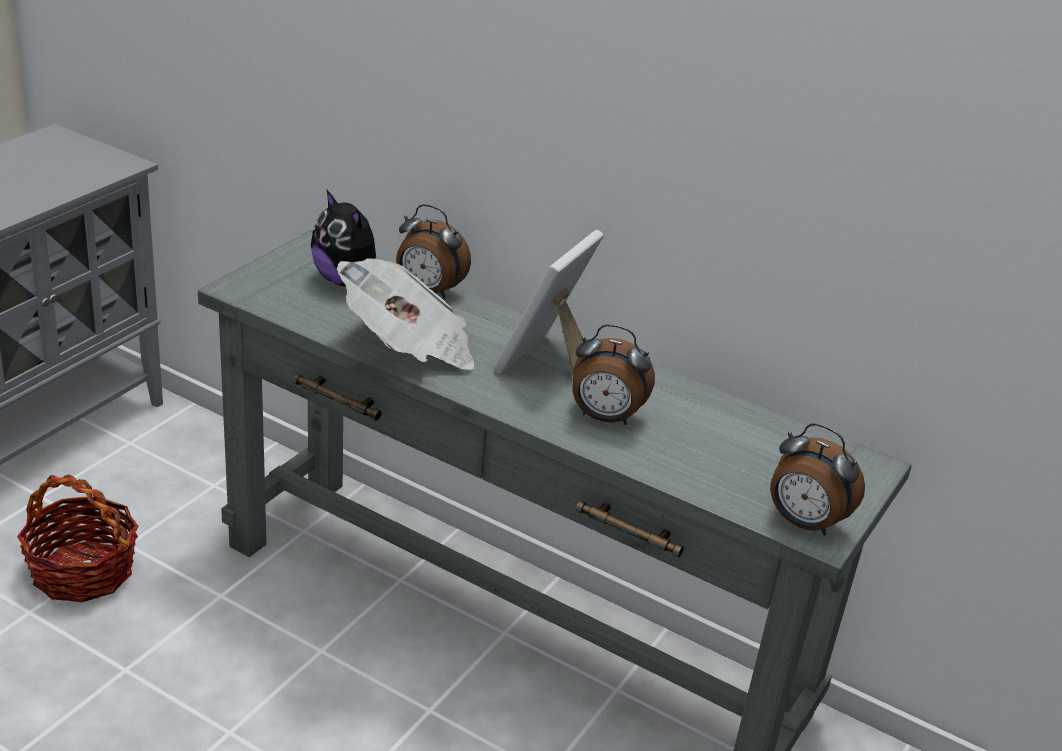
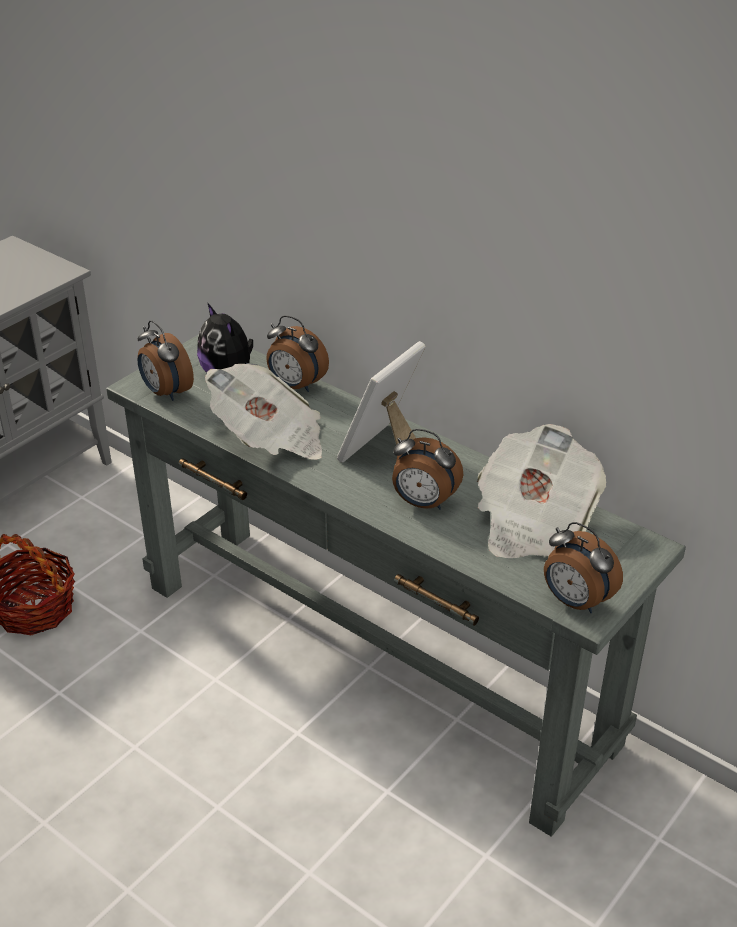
camera: 10 degrees right, 5 degrees up
(273, 296) = (166, 392): none -> alarm clock
(735, 438) = (533, 521): none -> newspaper

